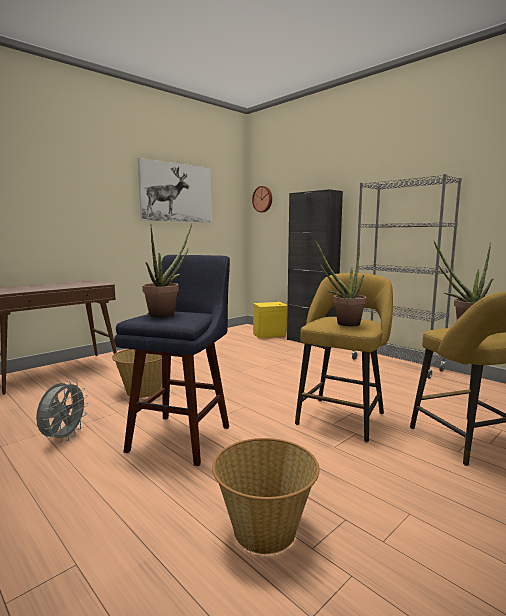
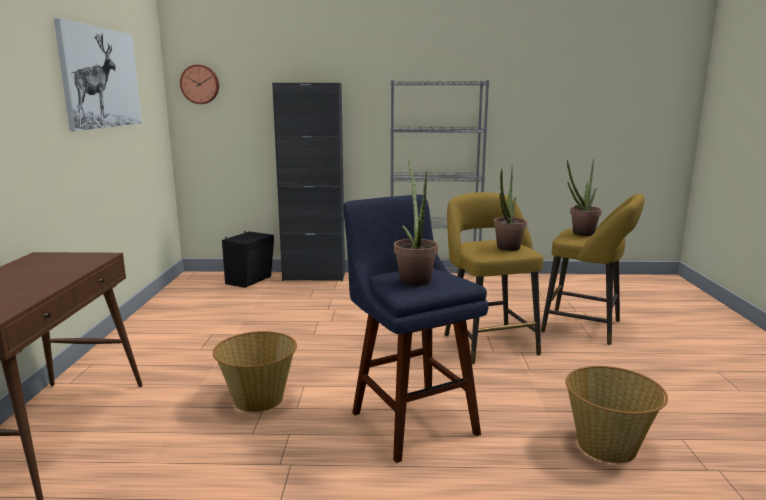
camera: 45 degrees left, 5 degrees up
(64, 437) = (297, 489): grey fan -> none
(270, 335) = (251, 280): yellow speaker -> black speaker

